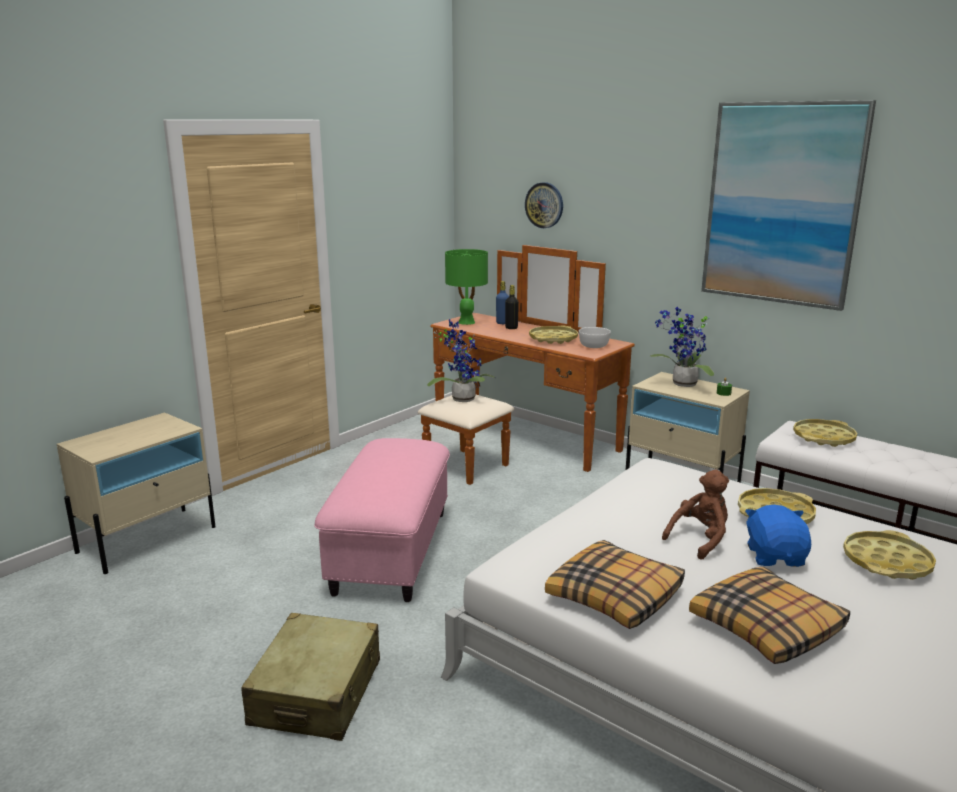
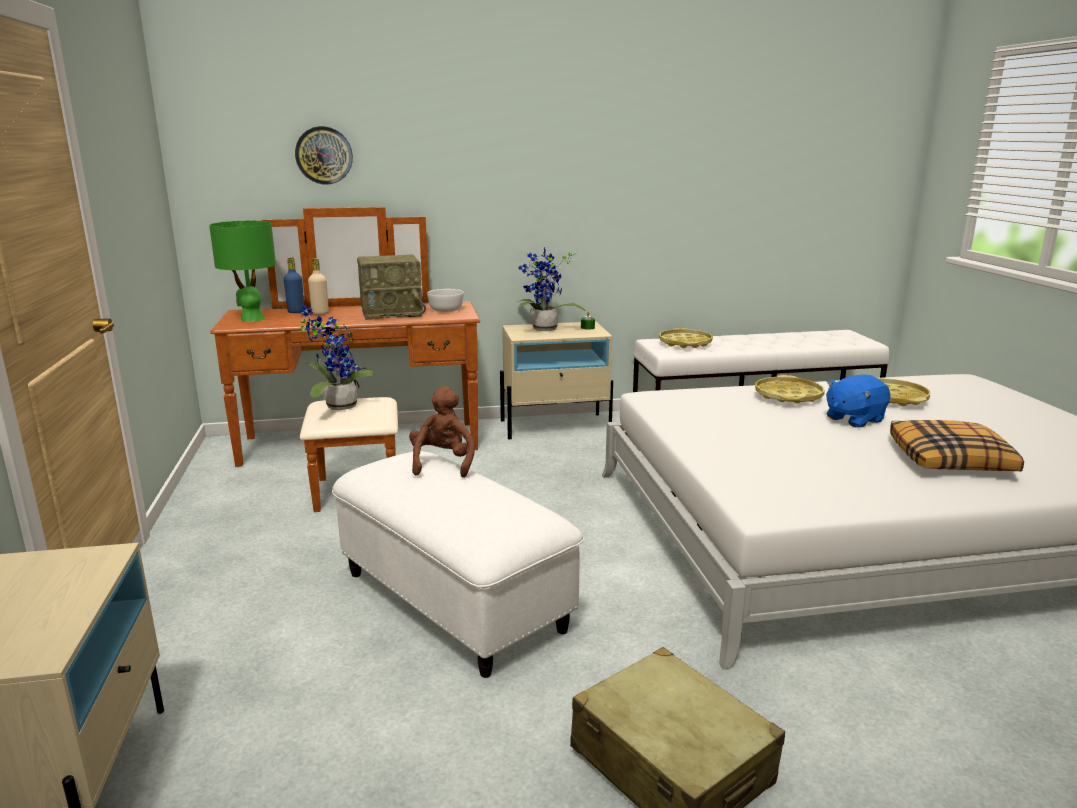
camera: 50 degrees left, 0 degrees up
(390, 551) = (450, 602): pink ottoman -> white ottoman
(511, 328) = (320, 313): black bottle -> beige bottle
(553, 339) = (392, 313): yellow tray -> radio
(615, 597) = (858, 488): pillow -> none
(700, 539) = (797, 429): brown plush toy -> brown plush toy (443, 463)
(775, 557) = (853, 419): blue plush toy -> blue plush toy turned 75 degrees counterclockwise
(781, 204) = (608, 134): picture -> none

